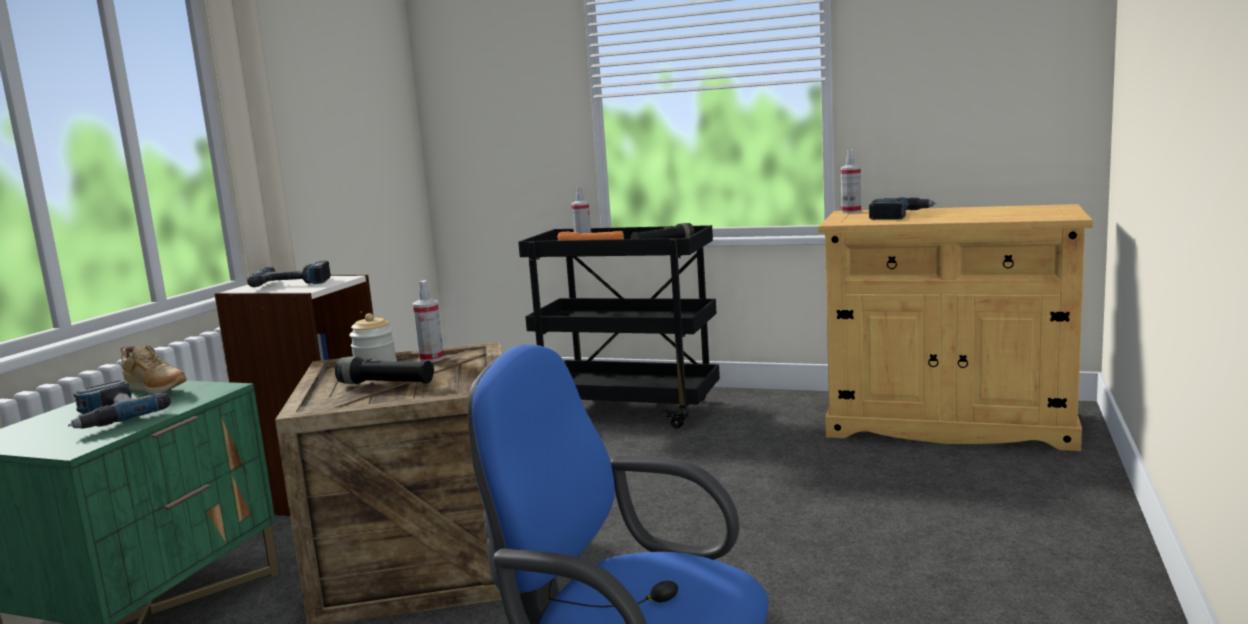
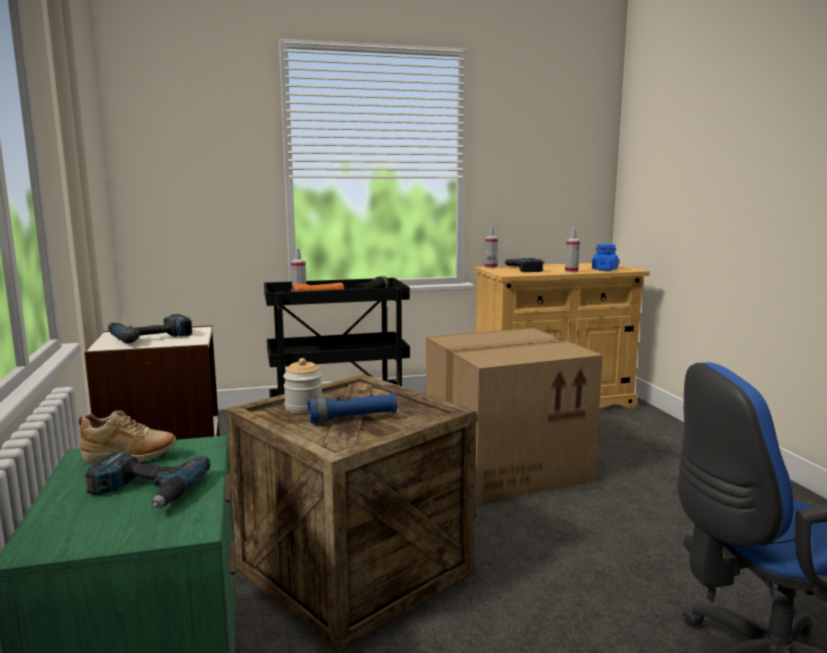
camera: 35 degrees left, 0 degrees up
(386, 384) = (352, 418): black flashlight -> blue flashlight
(431, 359) = (338, 393): spray bottle -> spray bottle (571, 271)
(749, 492) = (506, 464): none -> cardboard box
(1017, 217) = (604, 269): none -> blue jar

